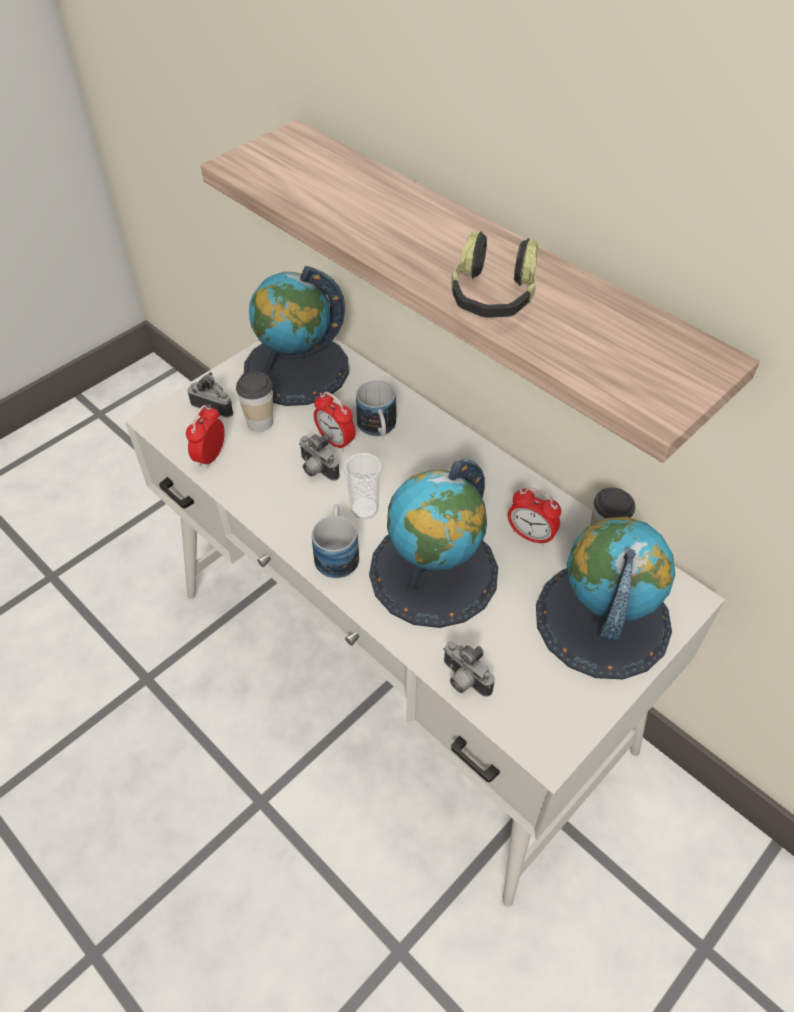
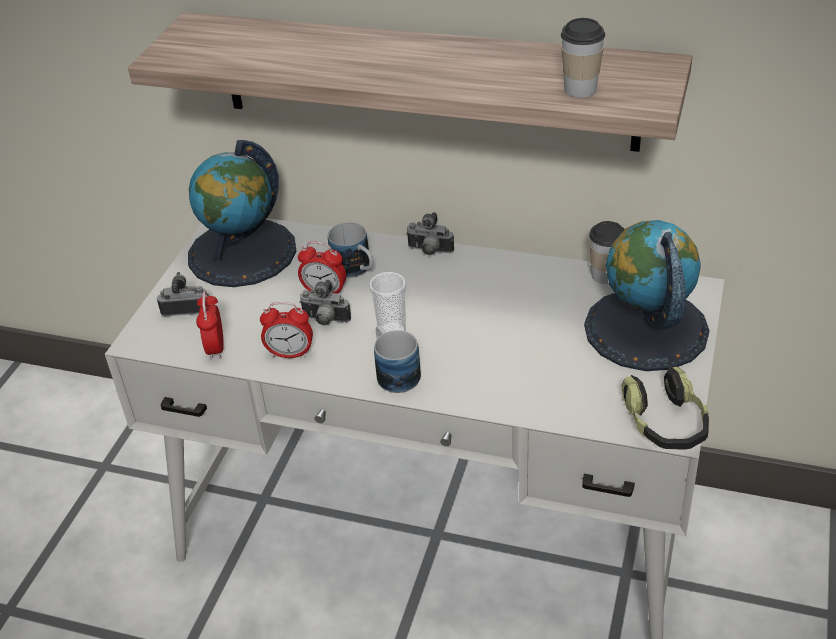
camera: 25 degrees left, 10 degrees down
(260, 422) = (241, 305): cup -> cup (580, 89)
(434, 572) = (488, 352): globe -> none
(463, 680) = (572, 415): camera -> camera (429, 251)
(493, 296) = (469, 77): headphones -> headphones (665, 424)
(530, 535) = (546, 296): alarm clock -> alarm clock (290, 354)

